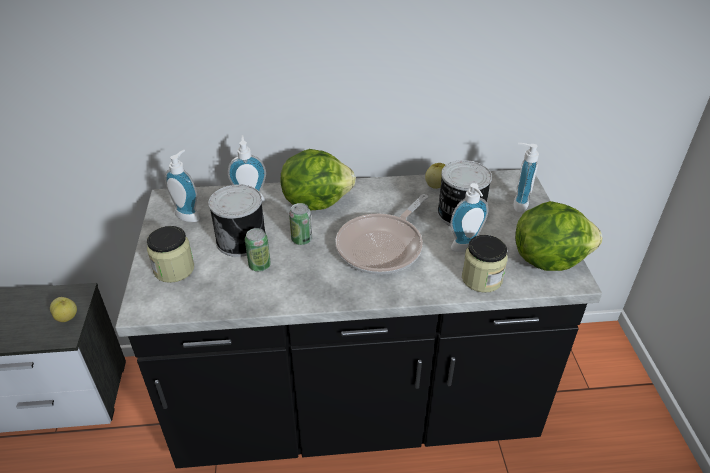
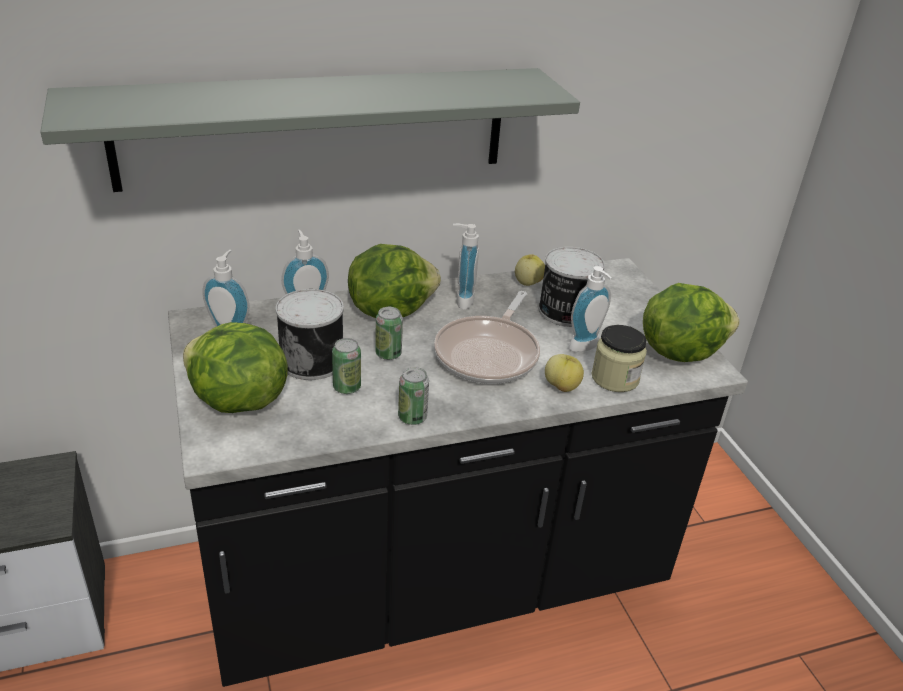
camera: 15 degrees left, 5 degrees down
(67, 317) = (46, 499): apple -> apple (562, 386)
(174, 269) = (237, 401): jar -> lettuce
(256, 54) = (315, 127): none -> grey shelf
(301, 297) = (412, 417): none -> can
(517, 204) = (626, 296): soap dispenser -> soap dispenser (461, 300)

